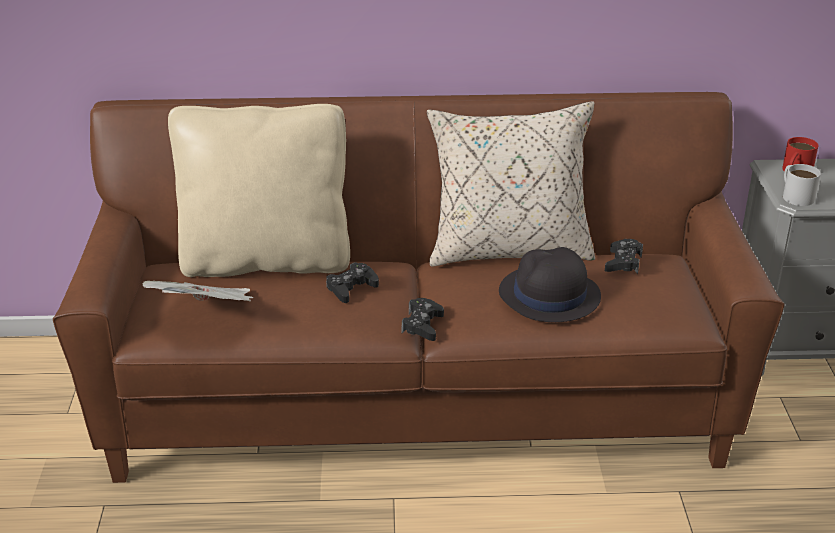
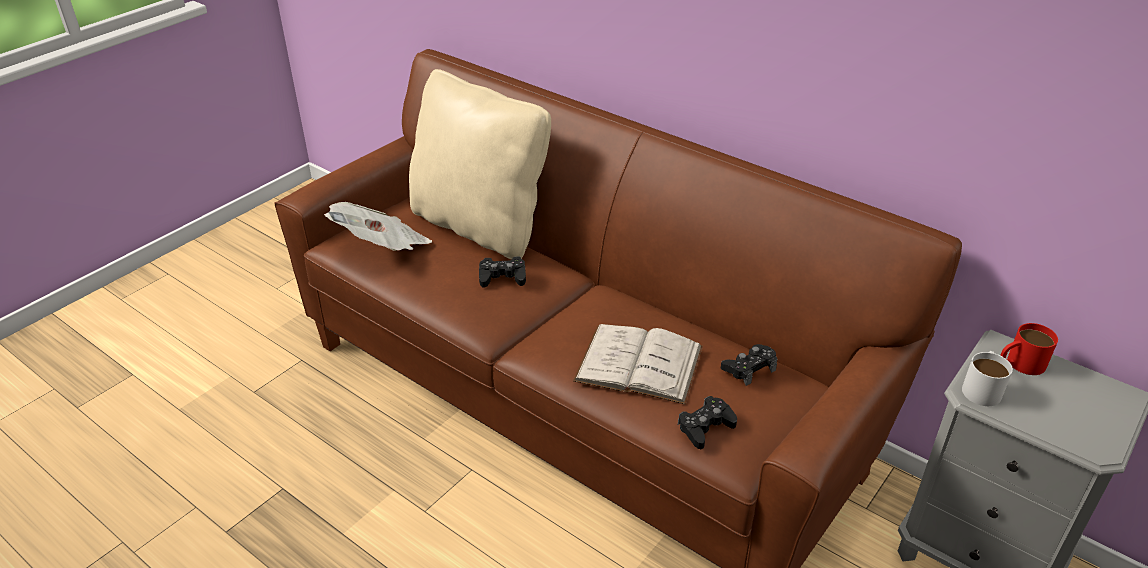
camera: 40 degrees right, 5 degrees up
(422, 325) = (515, 335): black game controller -> black game controller (705, 427)
(508, 249) = (674, 306): beige pillow -> none
(549, 295) = (639, 363): black hat -> white book

